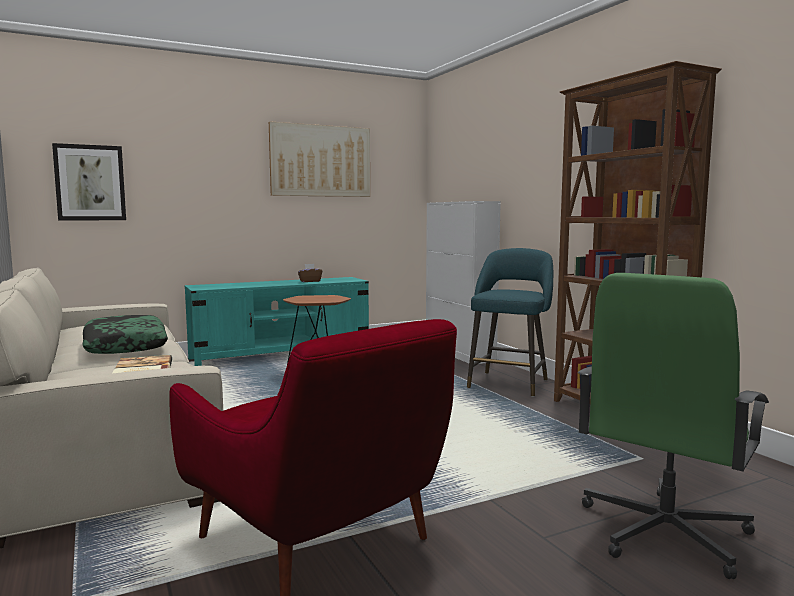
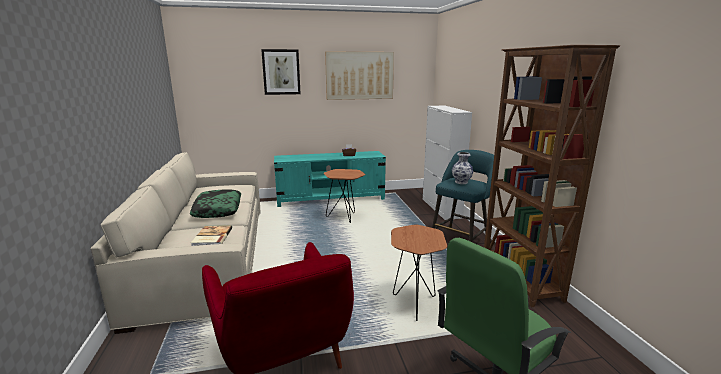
camera: 15 degrees right, 10 degrees up
(90, 183) = (219, 95): picture -> picture (281, 72)
(489, 453) = (414, 302): none -> brown side table
(506, 291) = (461, 182): none -> vase

